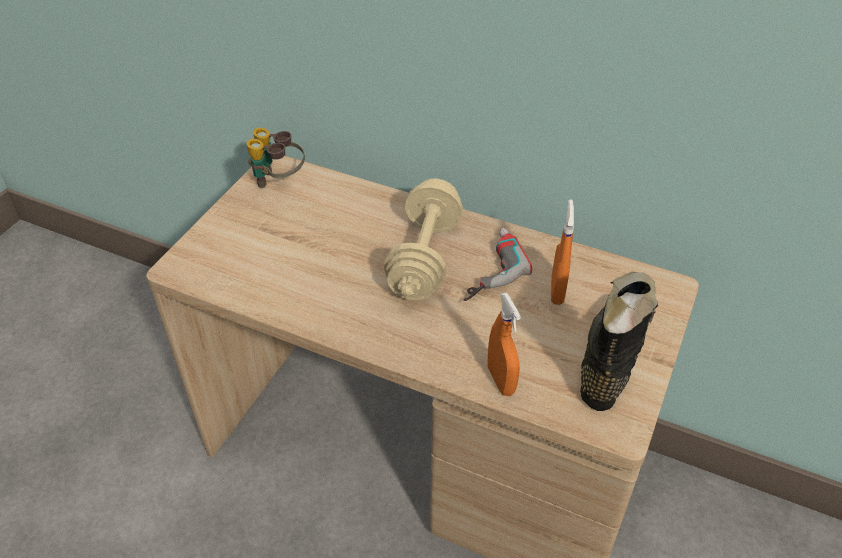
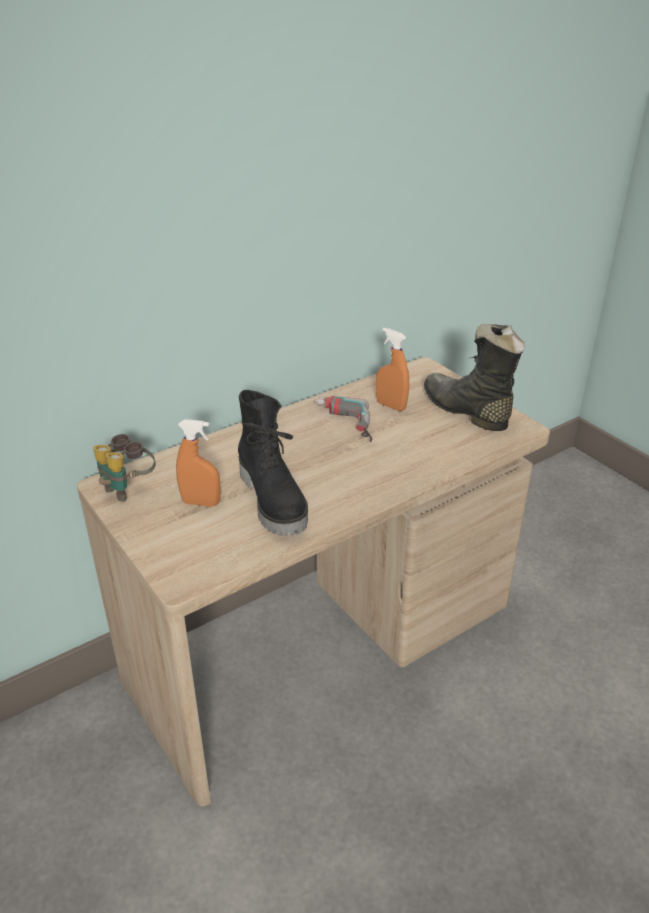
camera: 60 degrees left, 10 degrees down
(321, 275) = (274, 500): none -> black boot
(424, 258) = (305, 446): beige dumbbell -> none
(501, 380) = (453, 456): orange spray bottle -> orange spray bottle (201, 503)

